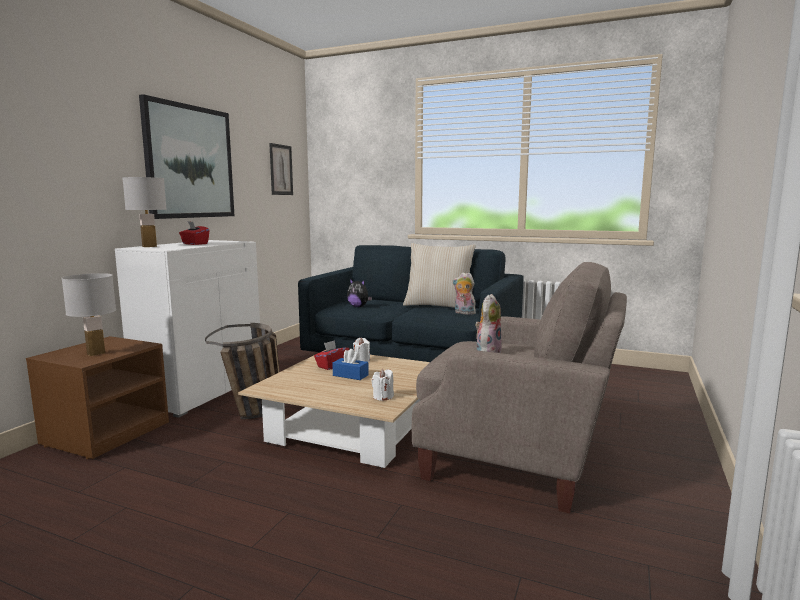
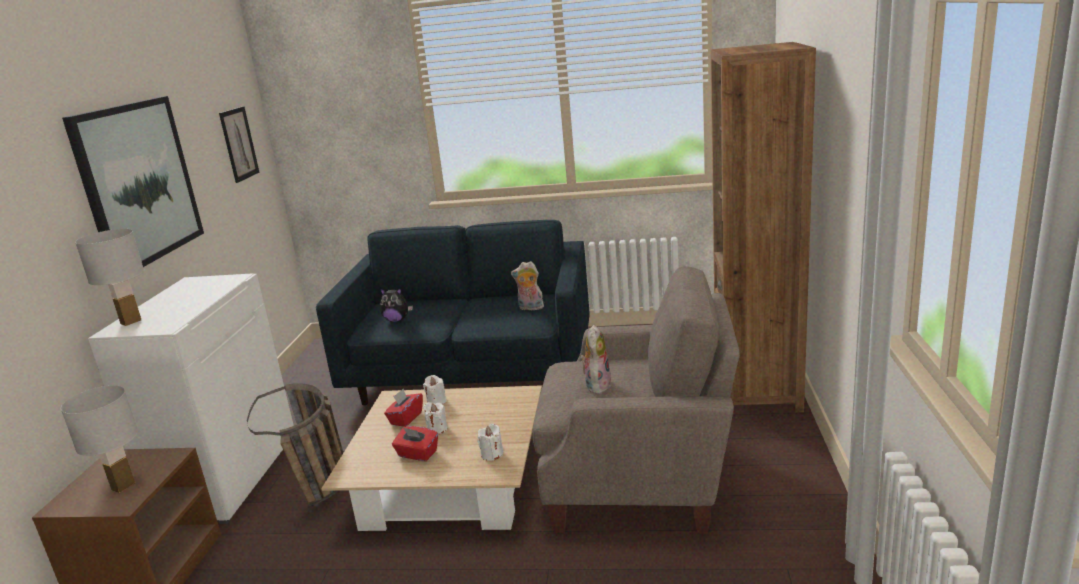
camera: 15 degrees left, 10 degrees up
(194, 244) = (183, 299): red tissue box -> red tissue box (417, 454)
(350, 375) = (437, 429): blue tissue box -> white candle
(438, 306) = (493, 299): beige pillow -> none
(660, 418) = (757, 391): none -> brown bookcase

